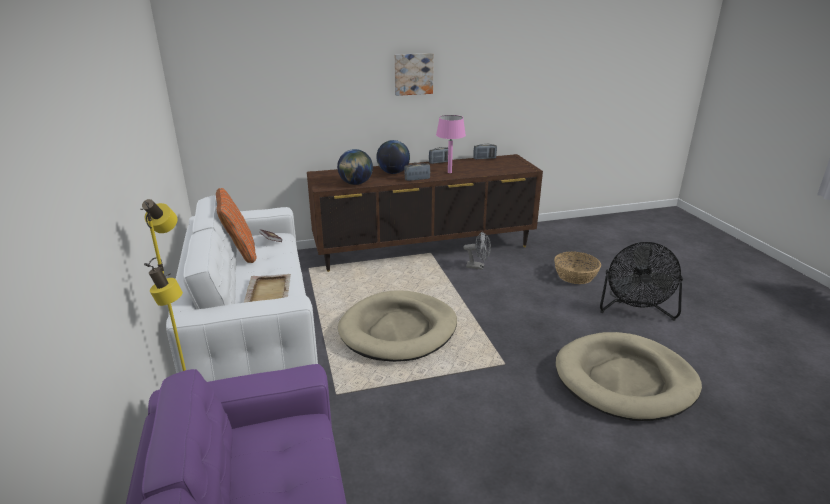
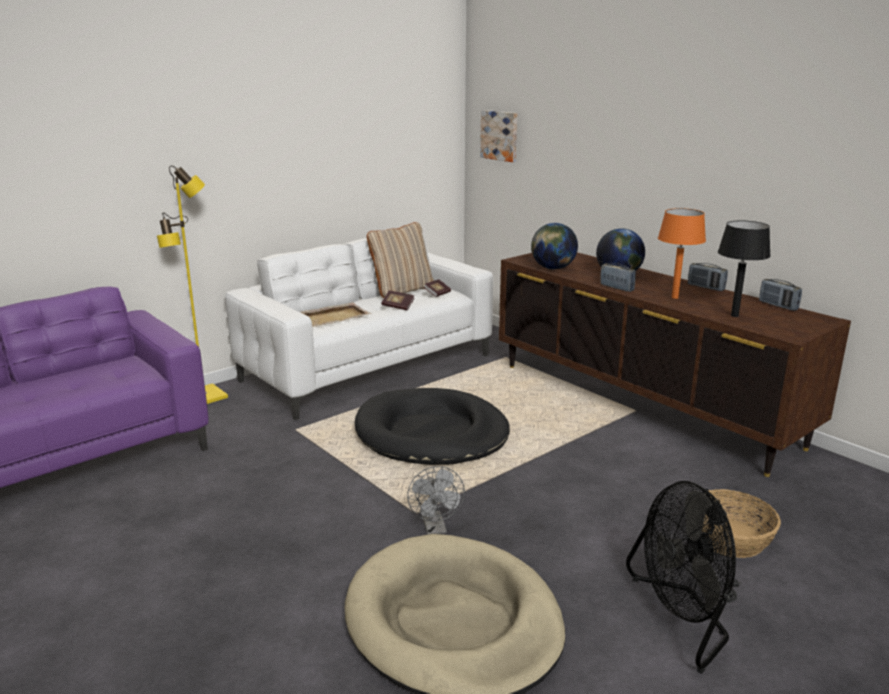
camera: 65 degrees right, 5 degrees down
(240, 252) = (402, 291): orange pillow -> beige pillow
(279, 261) = (398, 306): none -> book
(398, 330) = (431, 433): beige dog bed -> black dog bed
(413, 74) = (696, 144): picture -> picture (500, 135)
(449, 172) = (674, 297): pink table lamp -> orange table lamp
(478, 267) = (644, 450): grey fan -> grey fan (435, 528)
(491, 169) = (734, 315): none -> black table lamp

